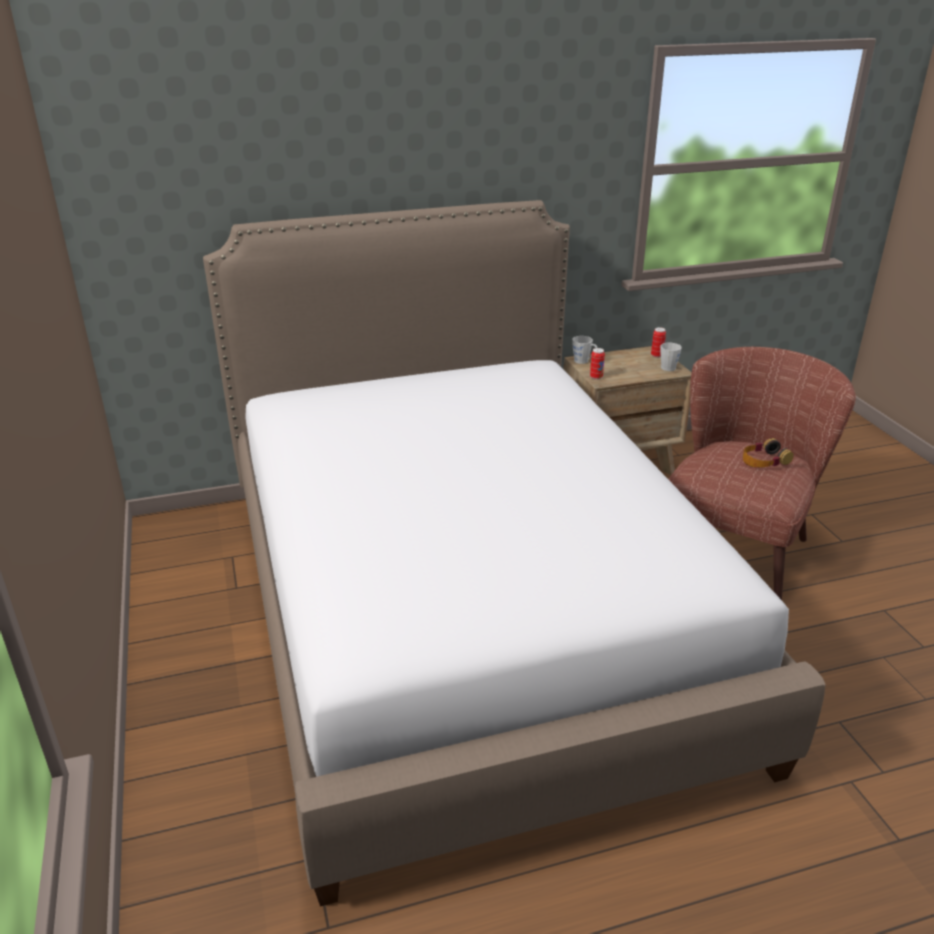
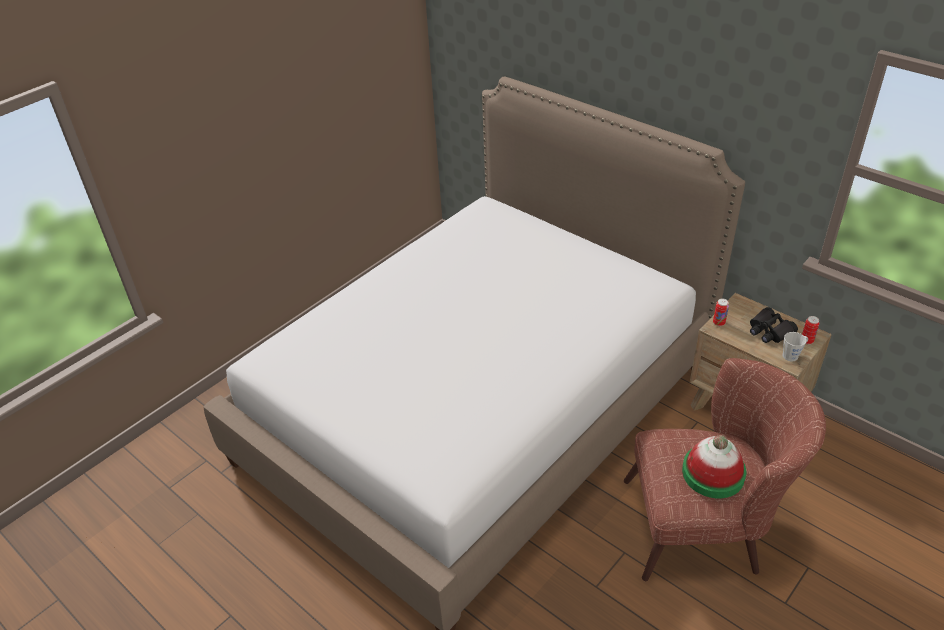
camera: 60 degrees right, 10 degrees up
(584, 361) = (740, 305): grey mug -> none
(629, 363) = (769, 331): none -> black binoculars
(764, 460) = (713, 473): headphones -> hat

